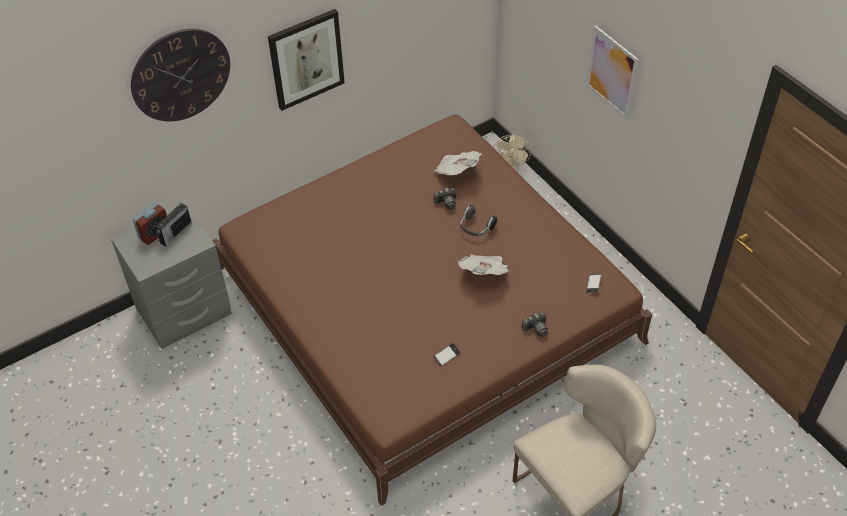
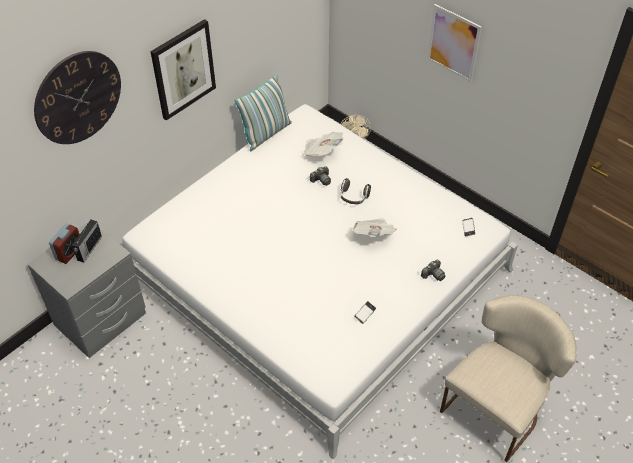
camera: 15 degrees left, 0 degrees up
(402, 141) = (266, 134): none -> pillow
(424, 306) = (316, 274): brown bed -> white bed

